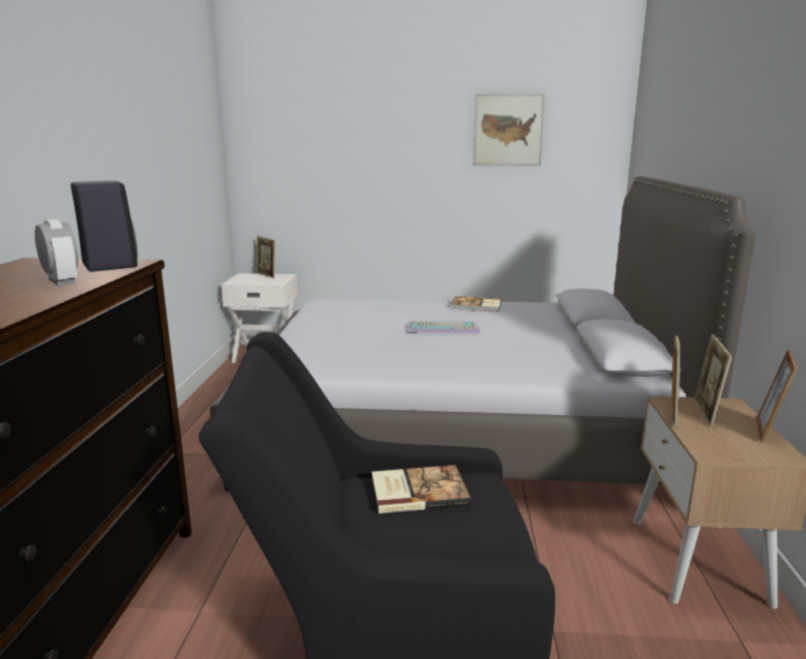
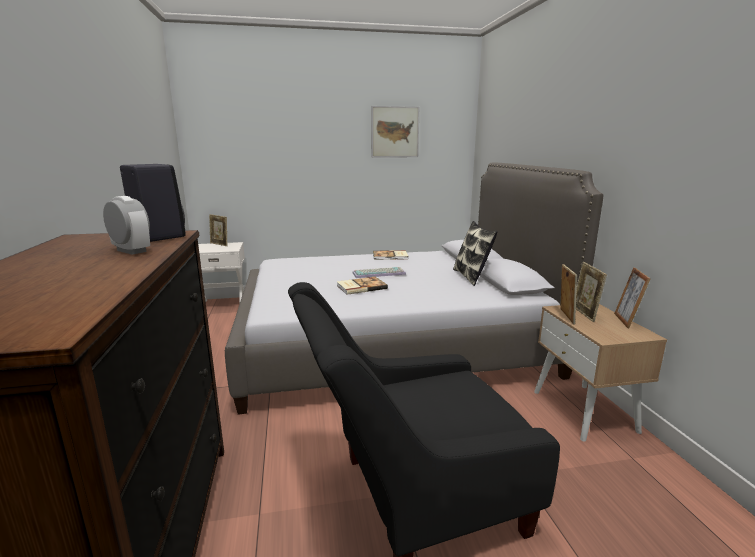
camera: 15 degrees left, 0 degrees up
(417, 491) = (426, 391): book -> book (361, 287)
(573, 343) = (471, 276): none -> pillow

